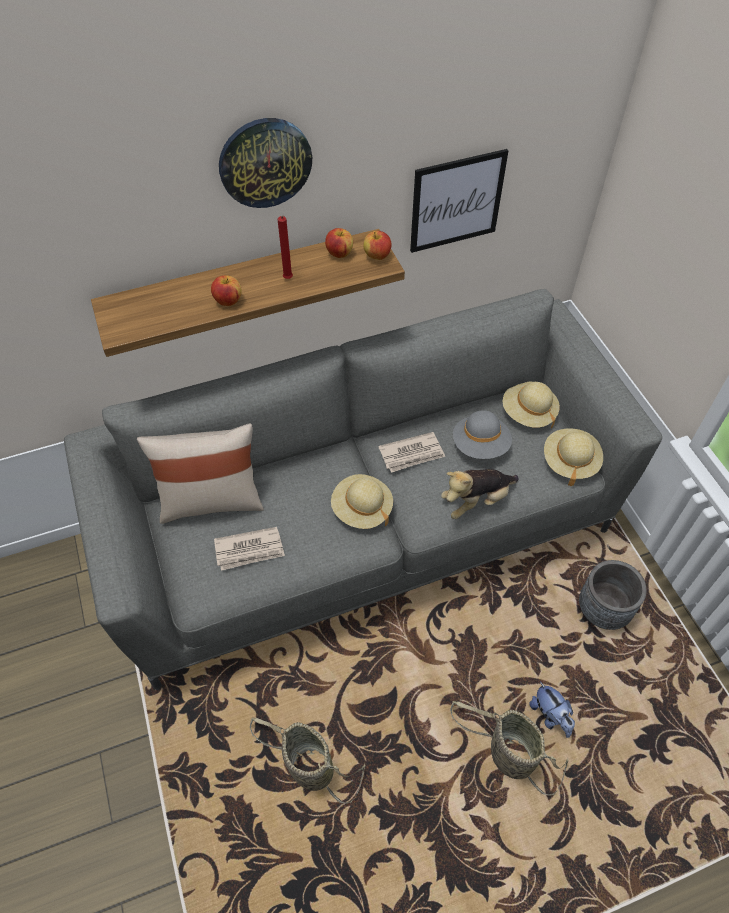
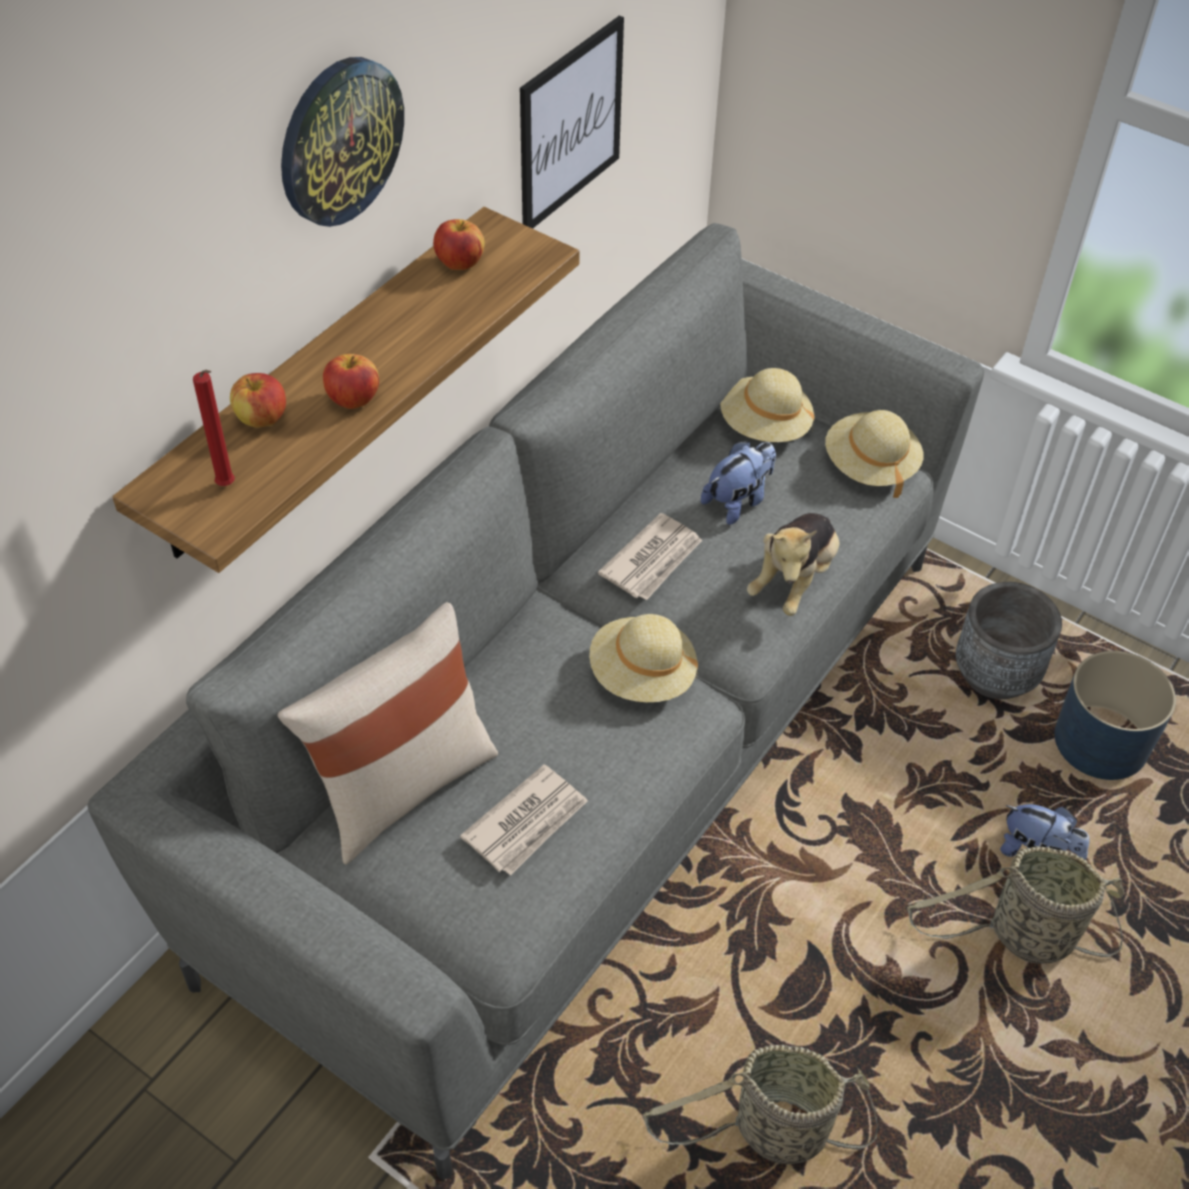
camera: 35 degrees left, 5 degrees down
(288, 280) = (418, 331): red candle -> red candle (228, 486)
(377, 256) = (519, 244): apple -> apple (262, 419)
(480, 445) = (738, 501): grey hat -> plush toy
(635, 680) = (1101, 743): none -> blue planter

